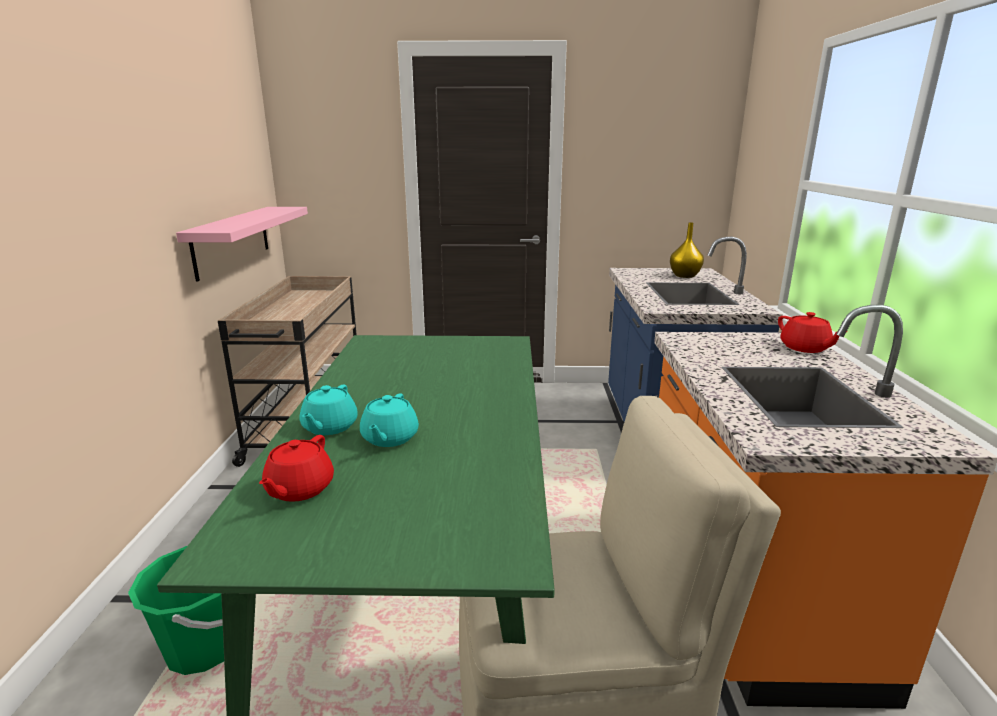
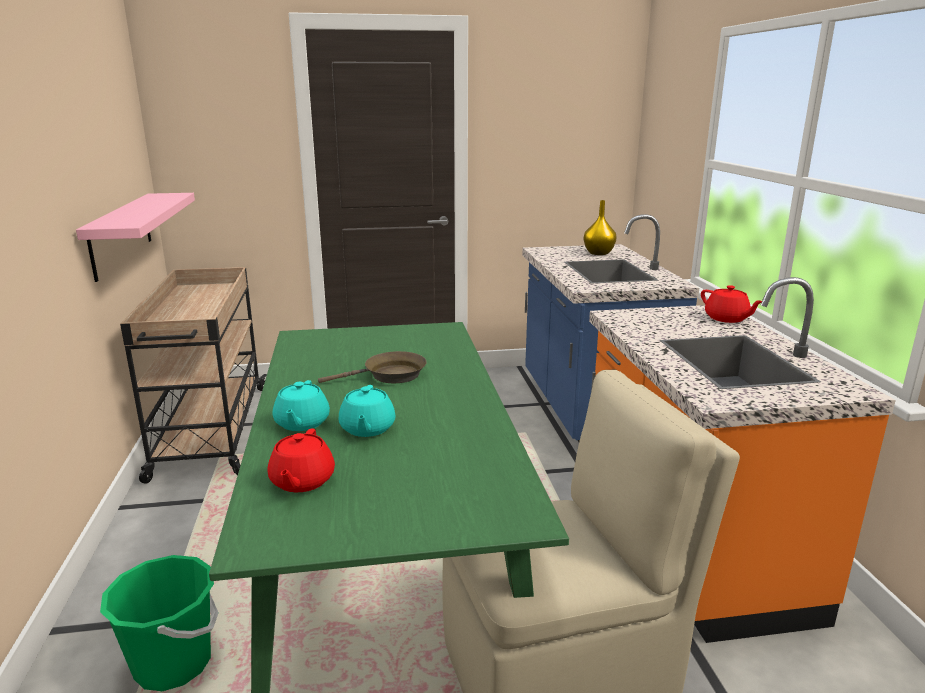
camera: 10 degrees left, 0 degrees up
(436, 385) = (390, 375): none -> brown frying pan

